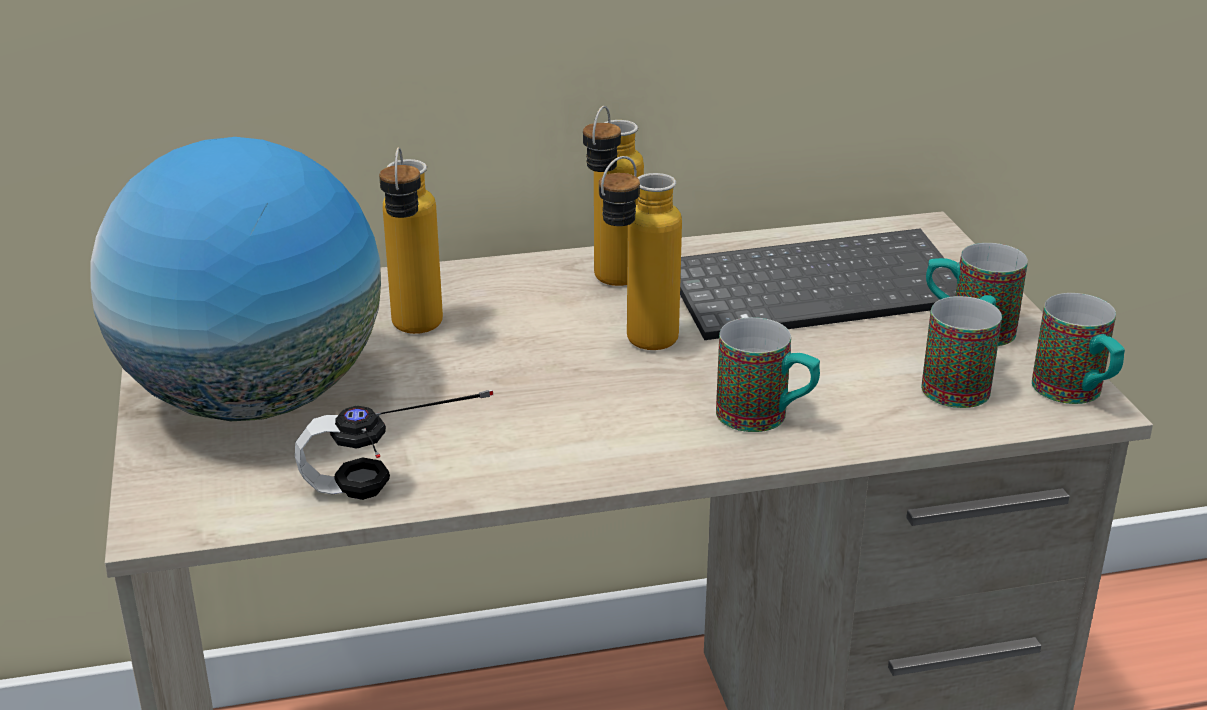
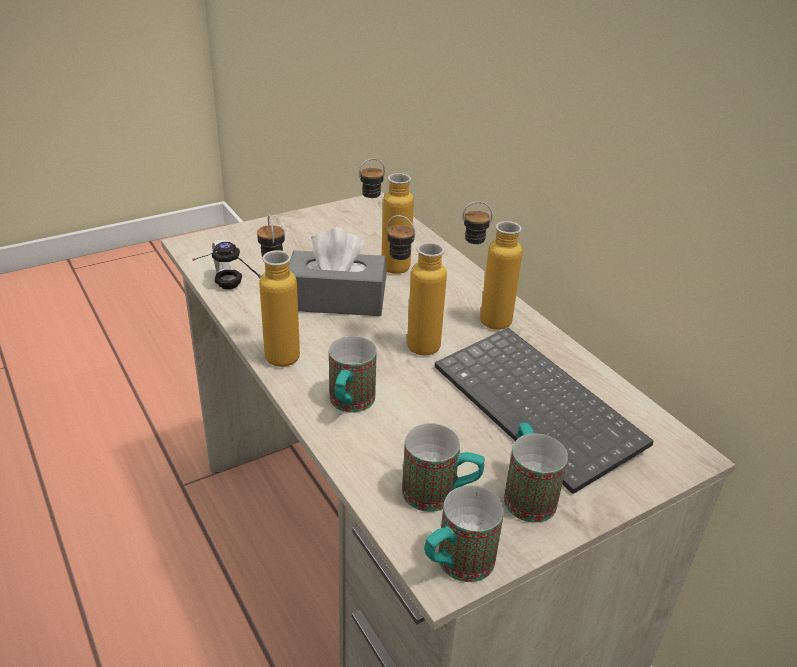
camera: 70 degrees right, 5 degrees up
(255, 400) = (297, 241): globe -> none
(484, 389) = (336, 300): none -> grey tissue box
(599, 459) = (280, 349): none -> bottle

